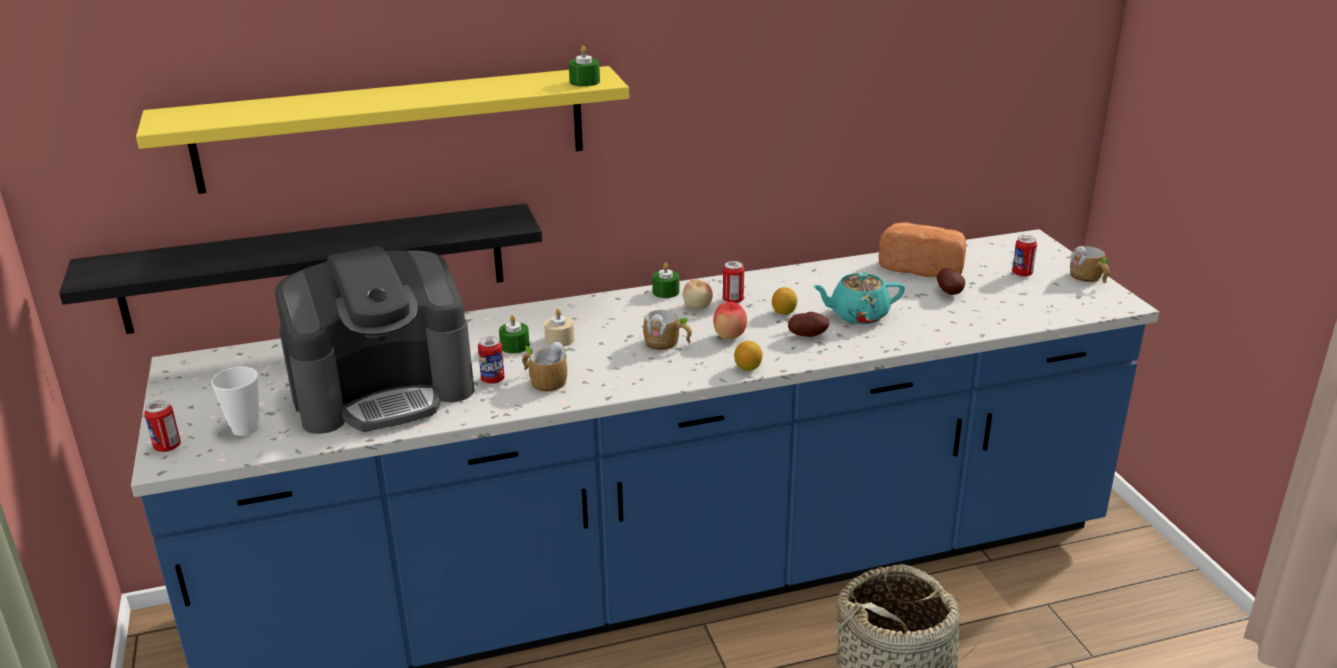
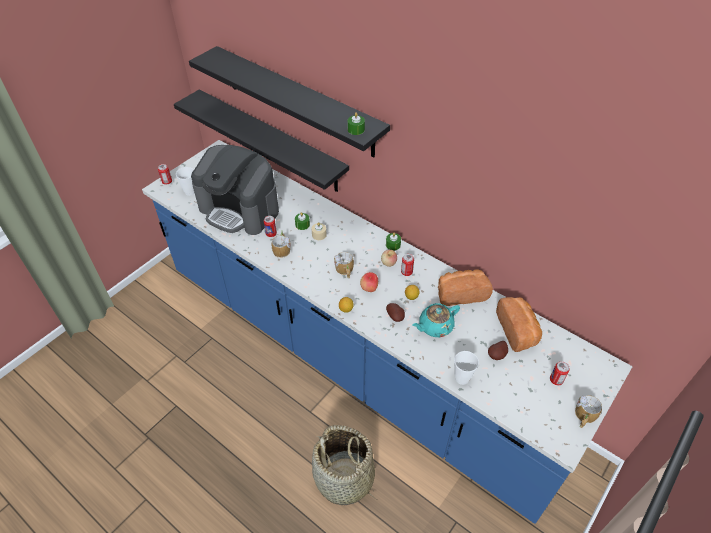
camera: 55 degrees right, 20 degrees up
(392, 129) = (298, 101): yellow shelf -> black shelf
(819, 279) = (461, 293): none -> bread
(857, 315) = (435, 326): turquoise teapot -> turquoise teapot turned 75 degrees counterclockwise
(965, 328) = (462, 378): none -> cup

